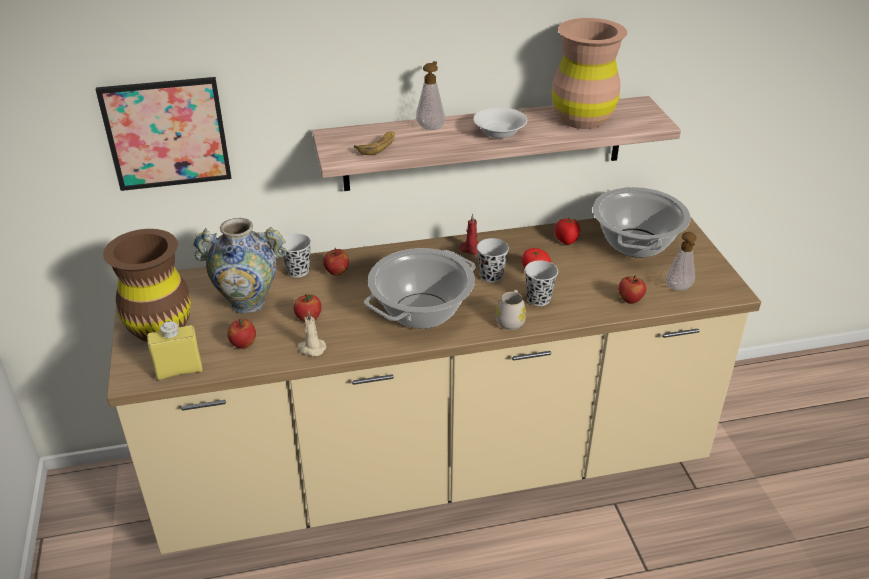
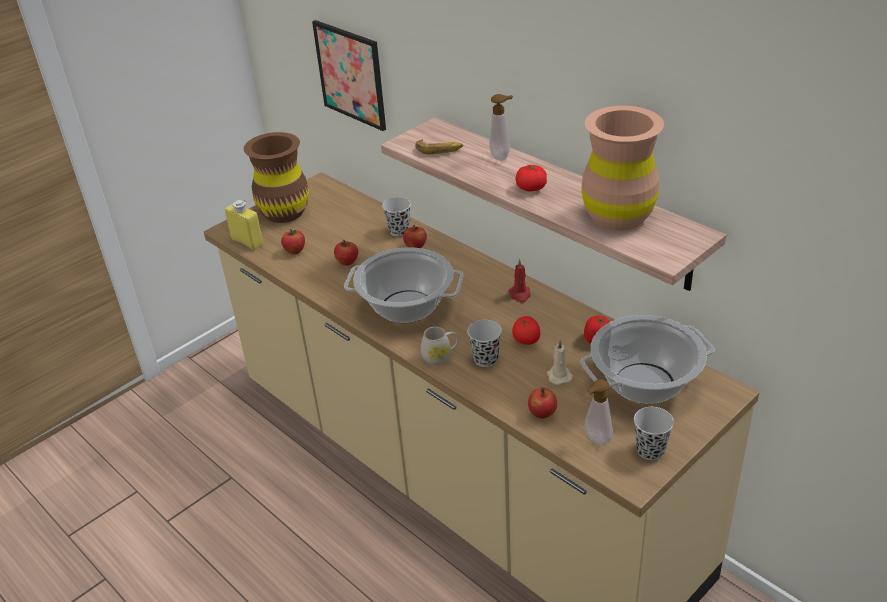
camera: 60 degrees right, 0 degrees up
(248, 303) = (340, 231): vase -> none
(311, 348) = (315, 280): beige candle -> beige candle (558, 375)
(491, 276) = (492, 320): black cup -> black cup (650, 450)
(499, 133) = (531, 188): white bowl -> tomato

